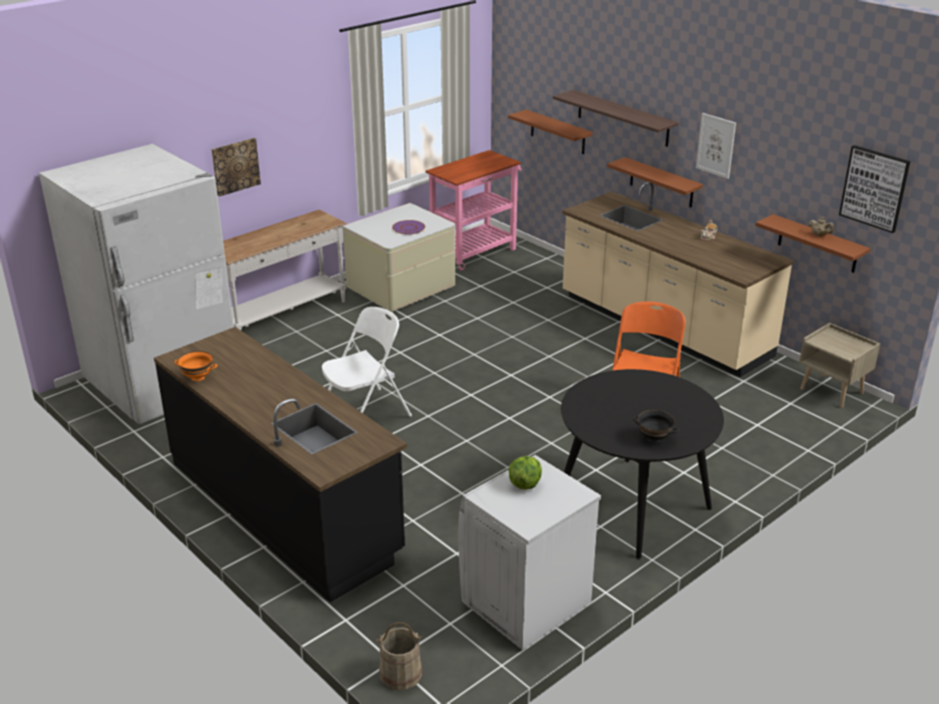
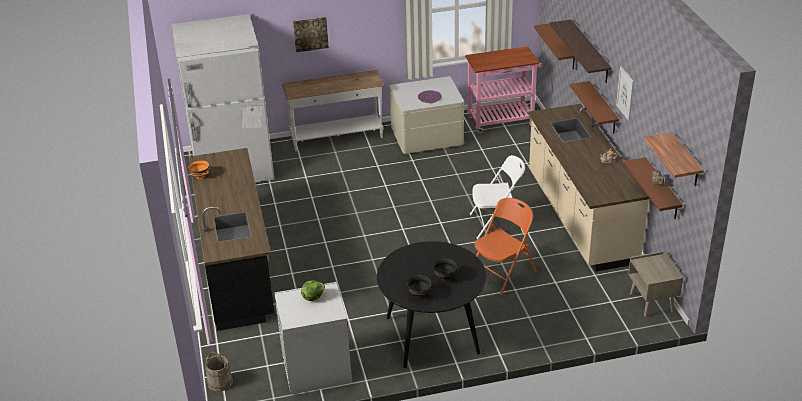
camera: 30 degrees right, 5 degrees up
(365, 413) = (329, 222): white chair -> white chair (497, 224)
(662, 409) = (445, 277): none -> black bowl
(874, 188) = (685, 161): picture -> shelf

